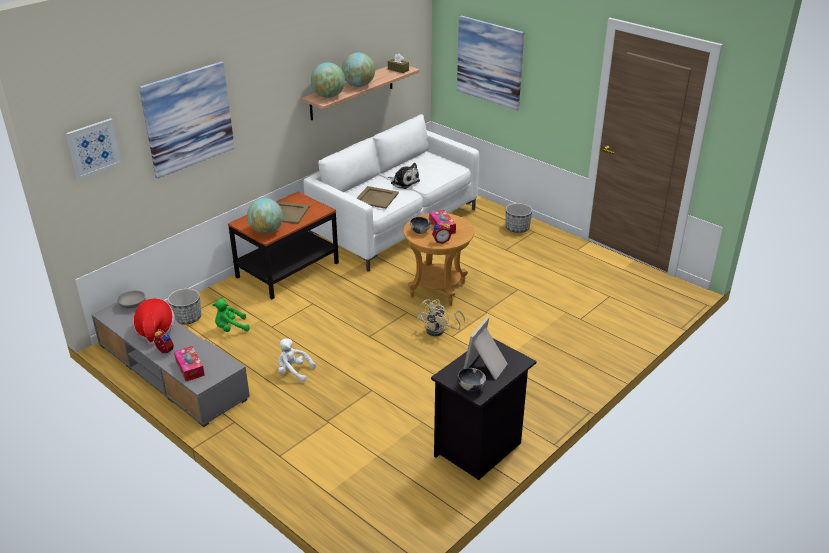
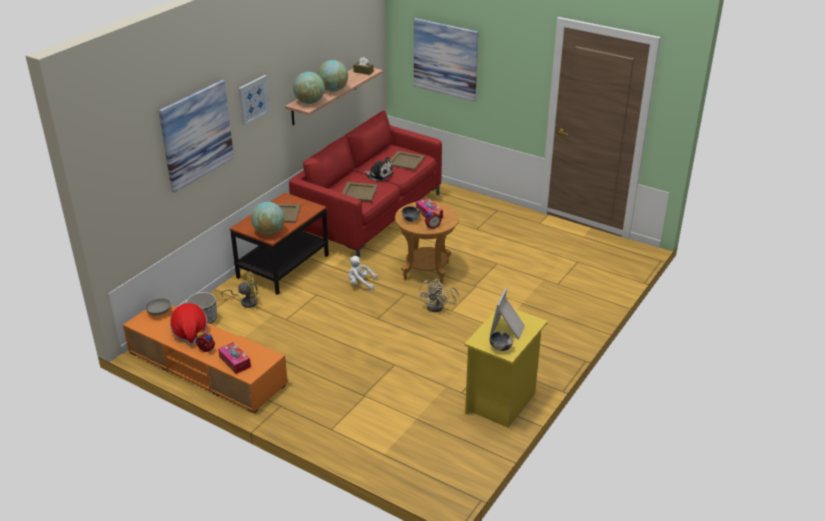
camera: 10 degrees left, 0 degrees up
(93, 148) = (123, 170): picture -> picture (253, 99)
(171, 371) = (206, 368): grey tv stand -> orange tv stand
(230, 328) = (248, 324): green plush toy -> none
(237, 303) = (246, 301): none -> yellow fan
(293, 372) = (319, 357): white plush toy -> white plush toy (360, 283)
(394, 226) = (369, 216): white sofa -> red sofa
(437, 169) = (406, 160): none -> beige tray
(479, 449) = (502, 402): black nightstand -> yellow nightstand
(517, 228) = (482, 208): planter -> none

